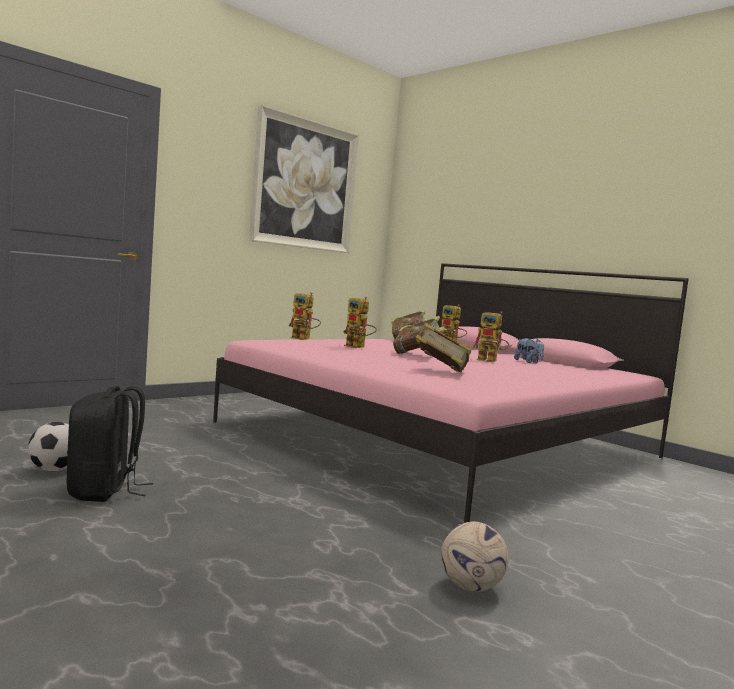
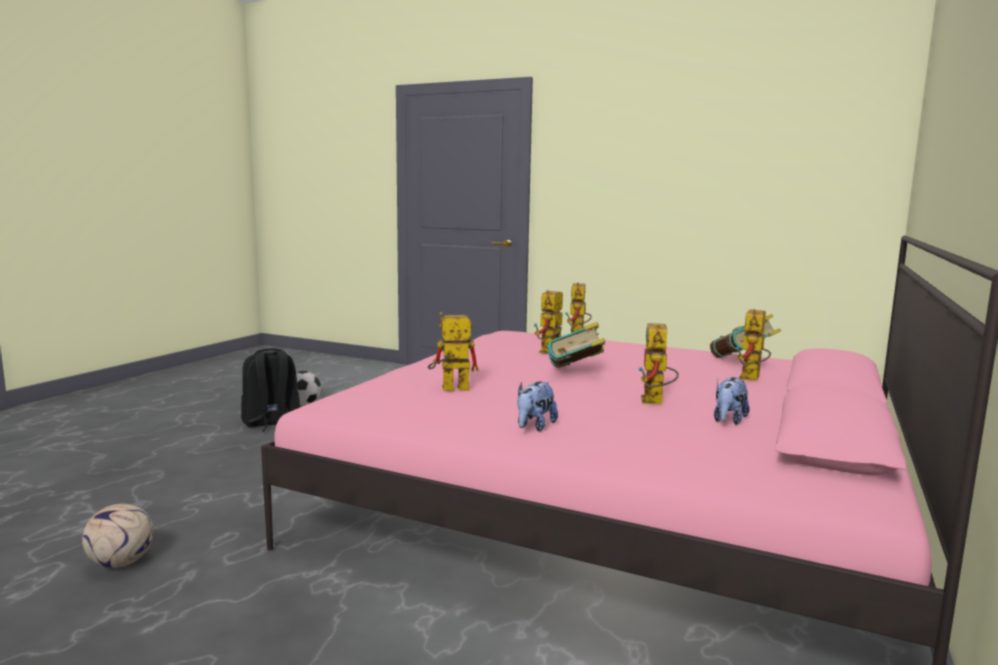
camera: 70 degrees right, 5 degrees up
(305, 185) = (724, 137): picture -> none
(440, 372) = (449, 389): book -> toy robot
(535, 376) = (534, 427): none -> plush toy

